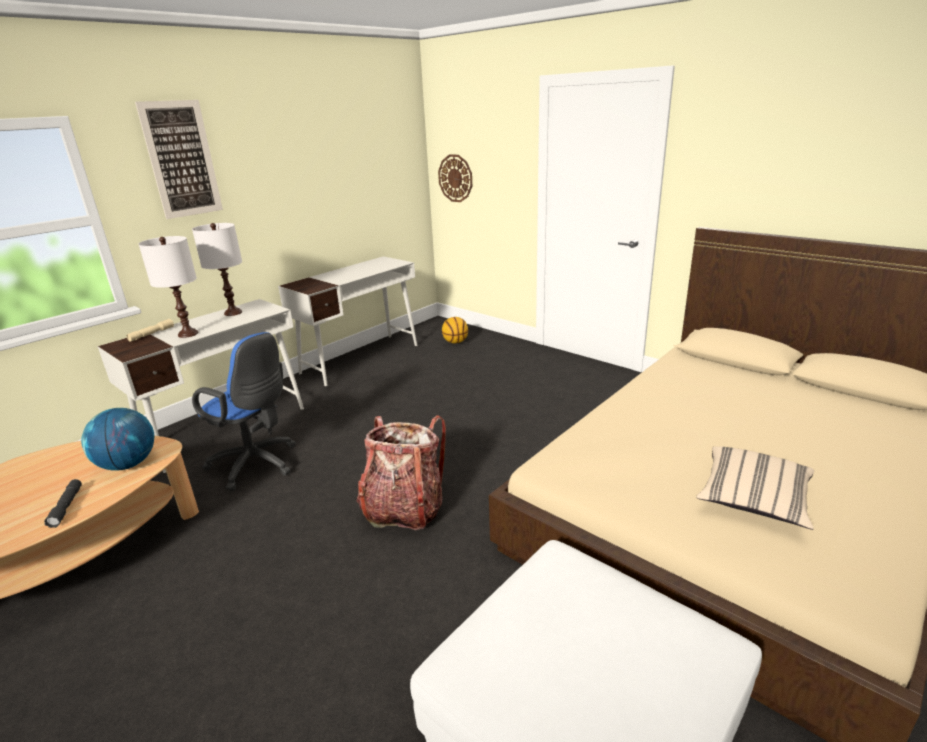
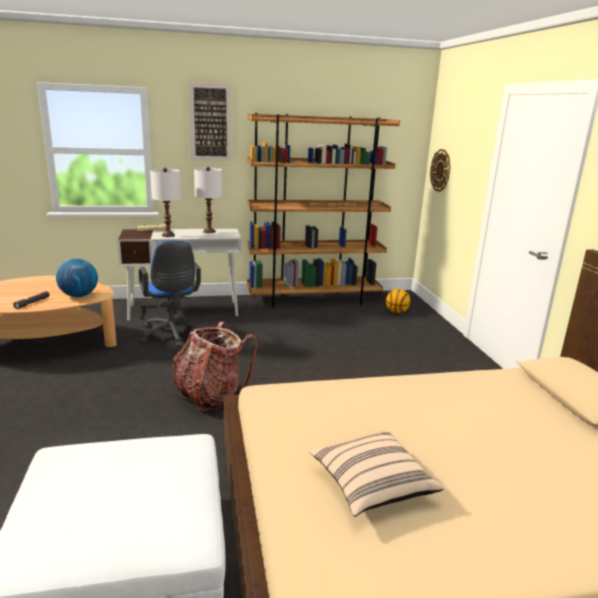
camera: 35 degrees right, 5 degrees down
(361, 358) = (314, 299): white desk -> brown bookcase

